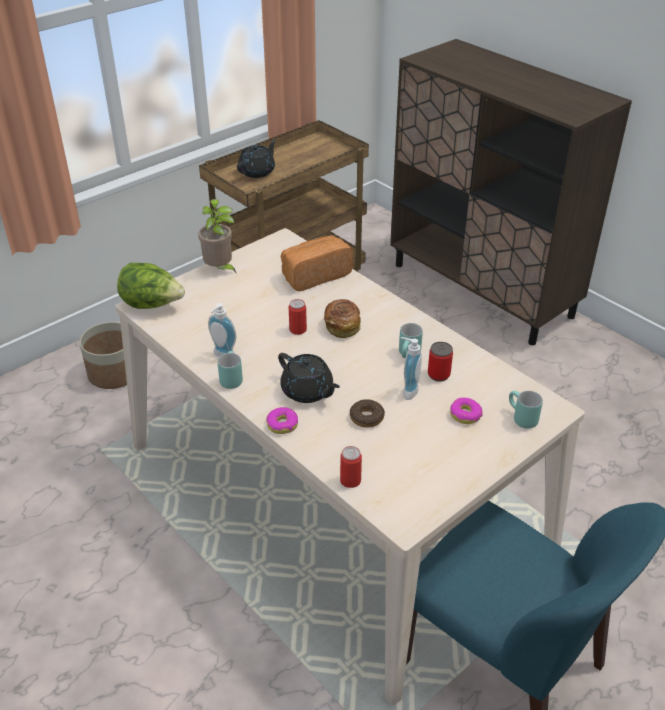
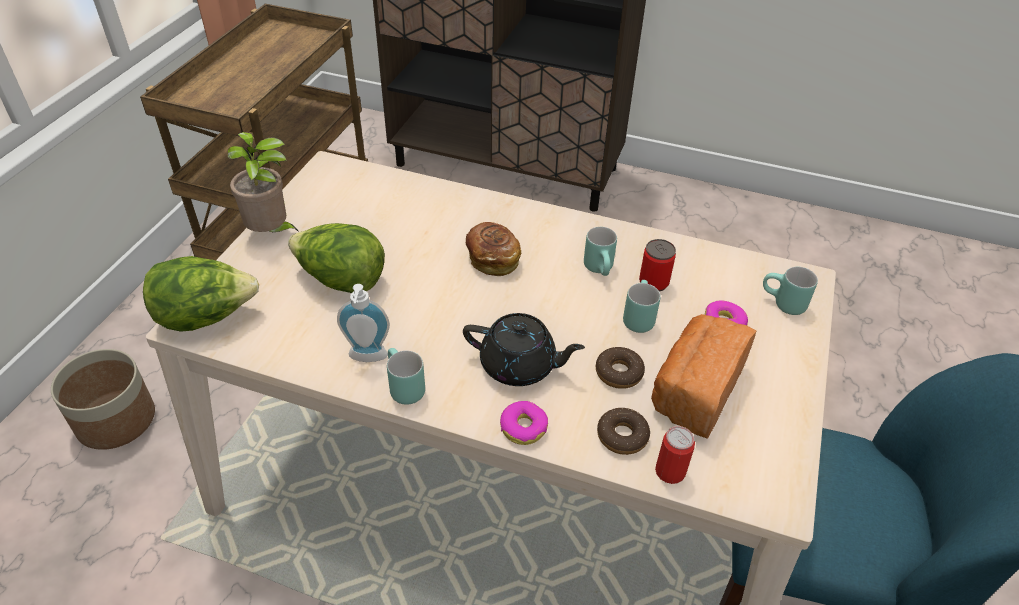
camera: 30 degrees left, 5 degrees up
(240, 309) = (341, 280): none -> lettuce
(257, 171) = (224, 87): black teapot -> none
(298, 330) = (440, 283): can -> none
(314, 275) = (405, 202): bread -> bread (695, 390)
(337, 451) = (622, 436): none -> donut
(407, 391) = (636, 317): soap dispenser -> turquoise mug

